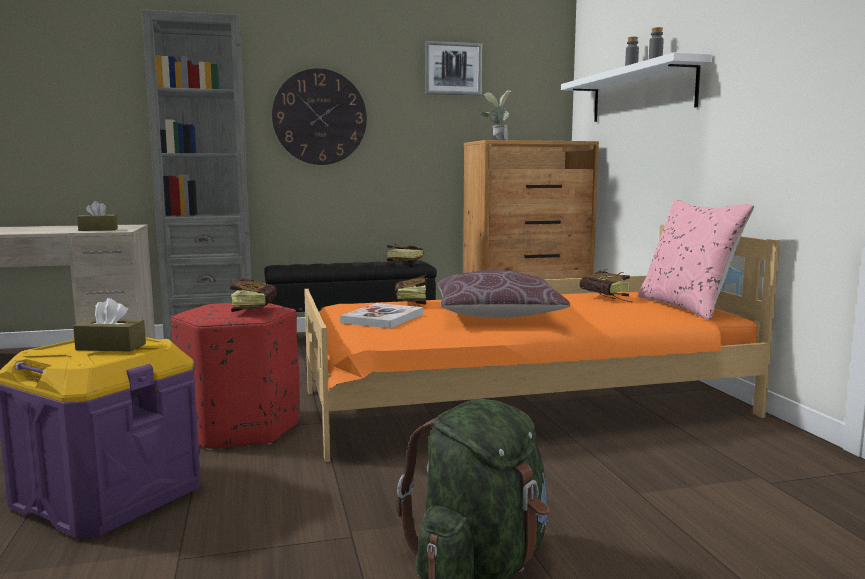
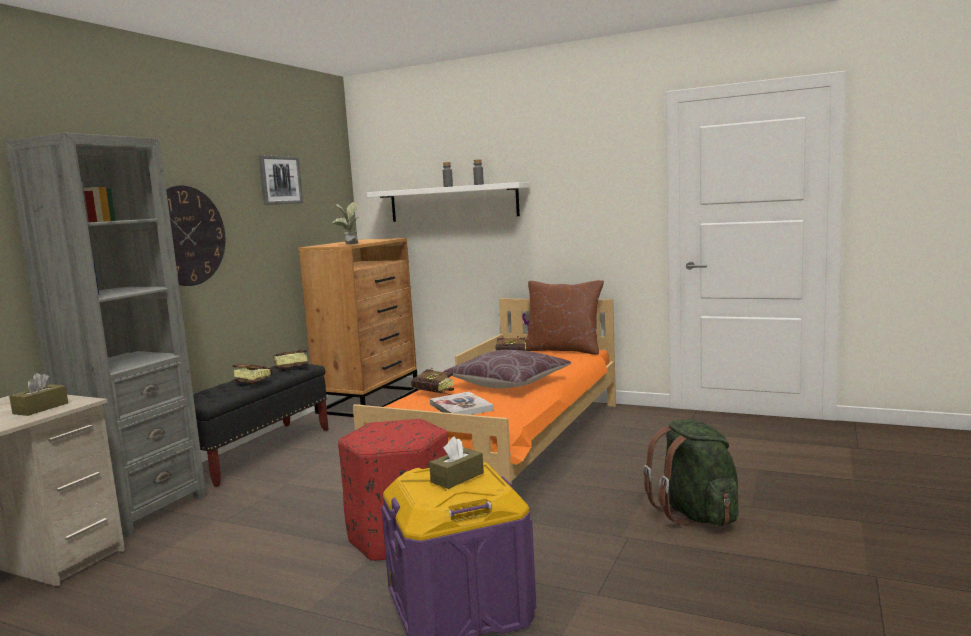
camera: 50 degrees left, 0 degrees up
(255, 310) = (409, 427): book -> book (251, 382)
(687, 307) = (563, 350): pink pillow -> brown pillow

